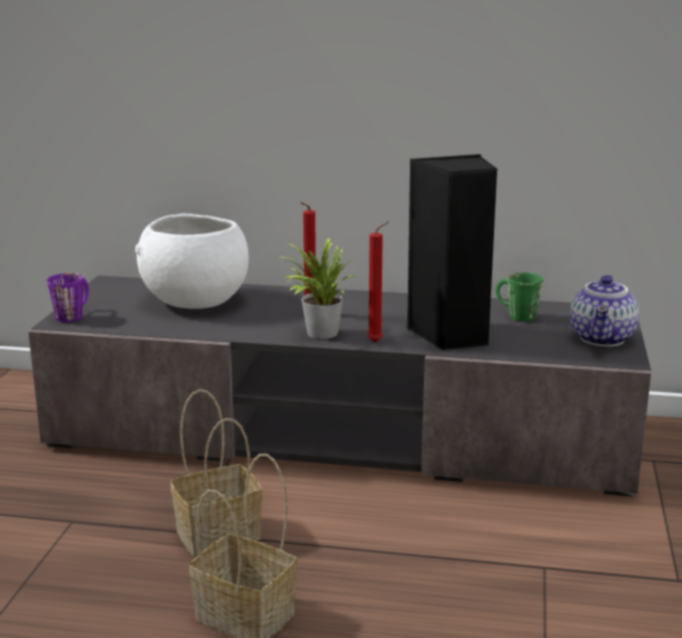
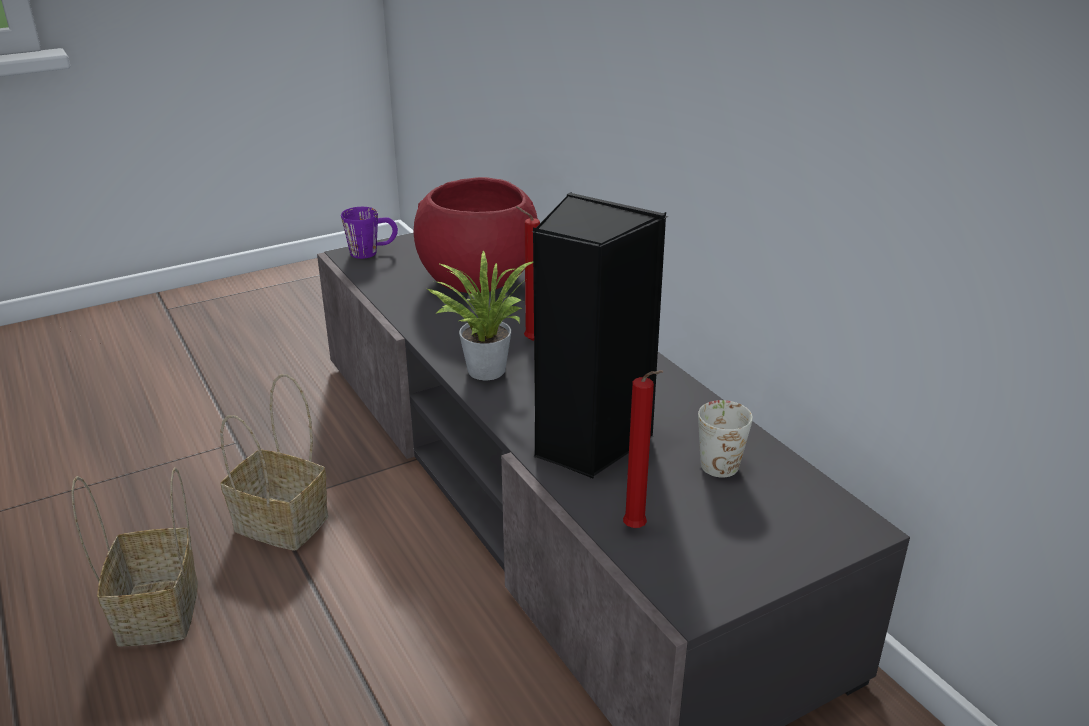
camera: 50 degrees right, 10 degrees up
(193, 301) = (476, 279): white bowl -> red bowl
(377, 342) = (504, 409): red candle -> red candle (637, 530)
(515, 315) = (718, 458): green mug -> white mug
(603, 339) = (738, 557): teapot -> none

